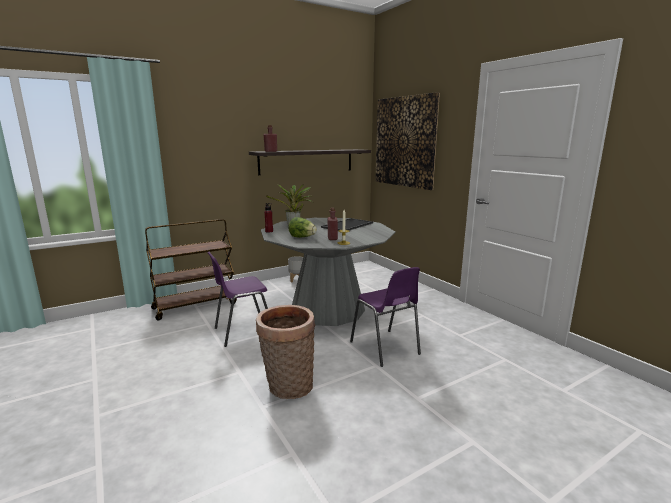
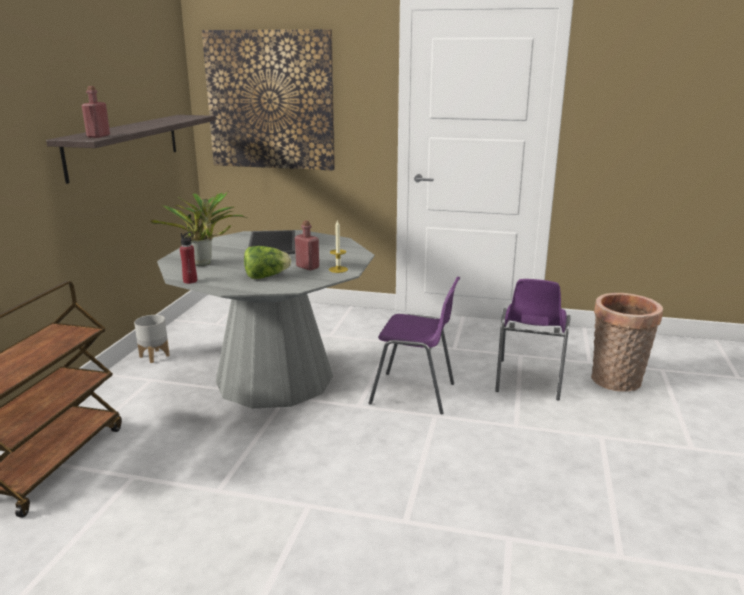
camera: 45 degrees left, 5 degrees up
(242, 332) = (214, 459): purple chair -> purple chair (528, 380)
(288, 387) = (394, 486): basket -> basket (616, 382)

